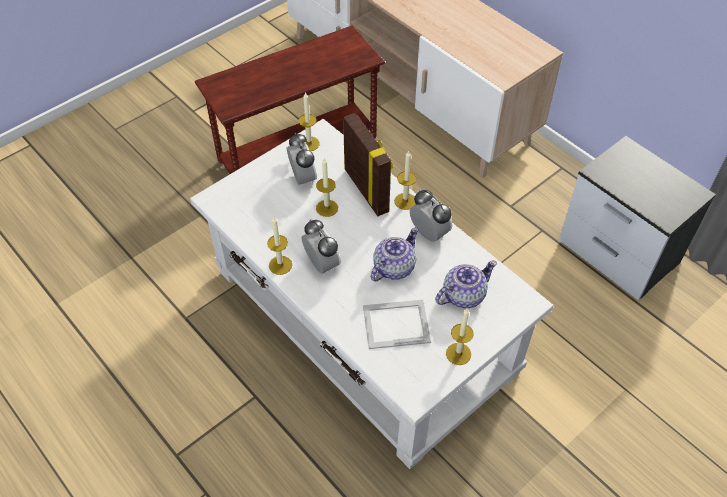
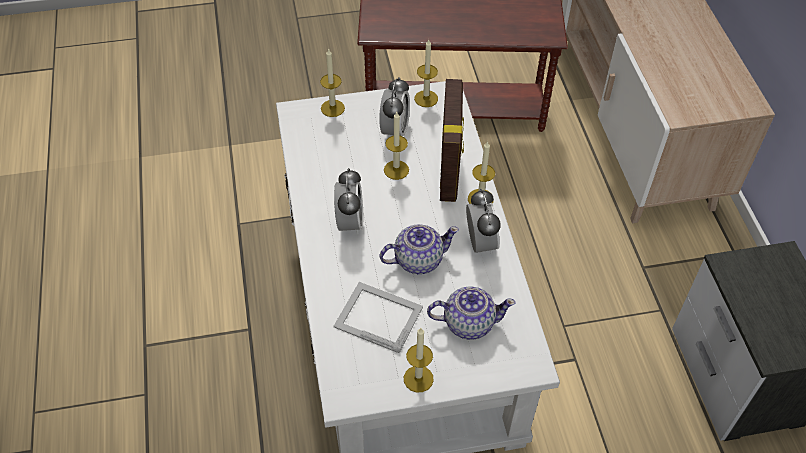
camera: 30 degrees right, 0 degrees up
(280, 265) = (310, 204): candle -> candle (332, 108)

